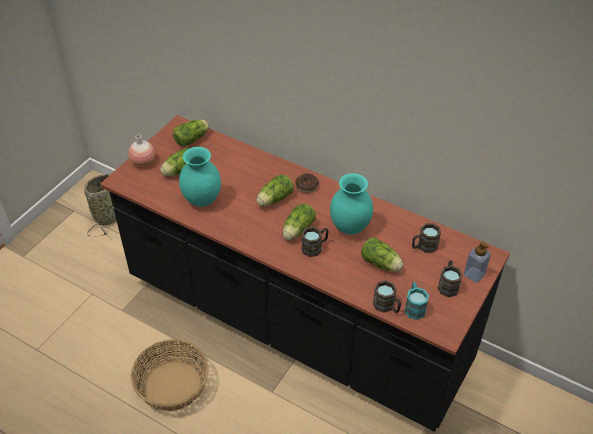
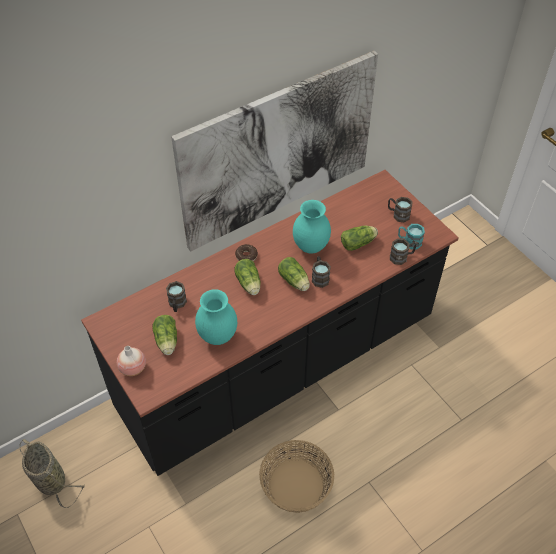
camera: 65 degrees left, 5 degrees up
(193, 139) = (128, 317): lettuce -> none
(380, 115) = (278, 151): none -> picture
(424, 246) = (355, 212): brown mug -> brown mug (177, 304)
(474, 275) = (396, 196): soap dispenser -> none

